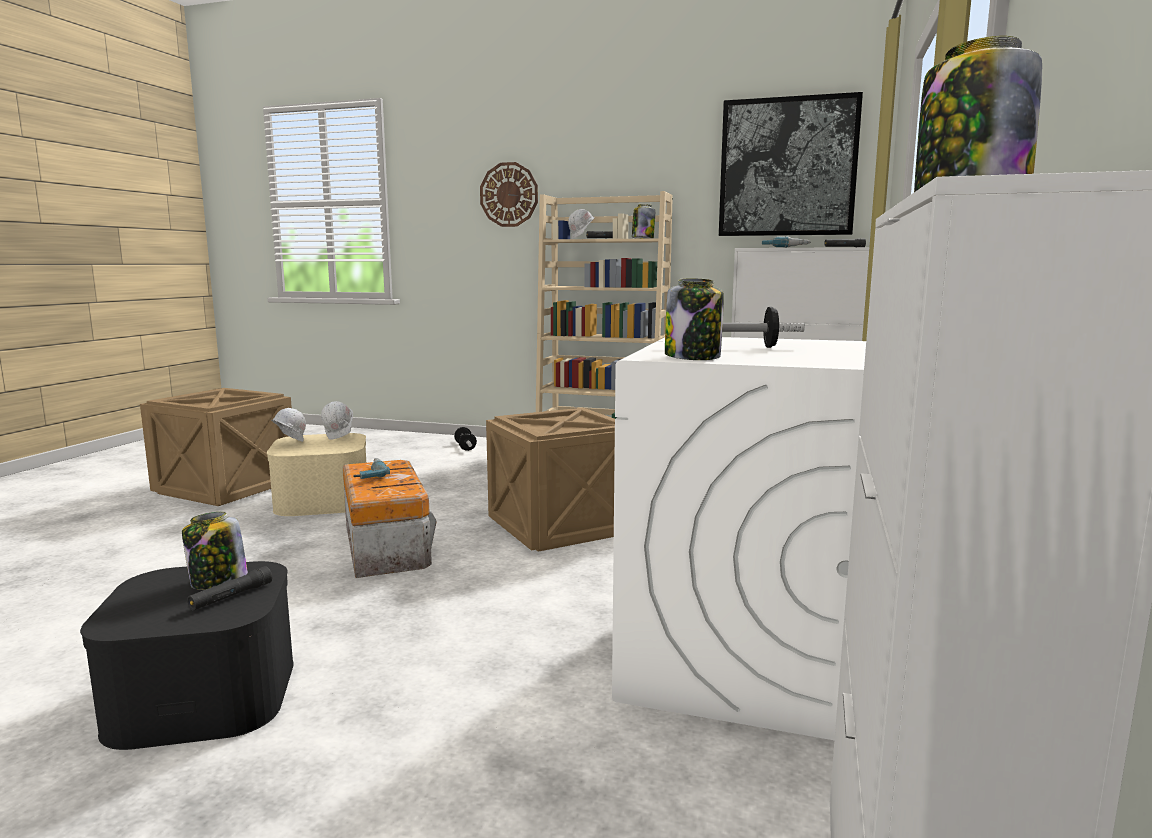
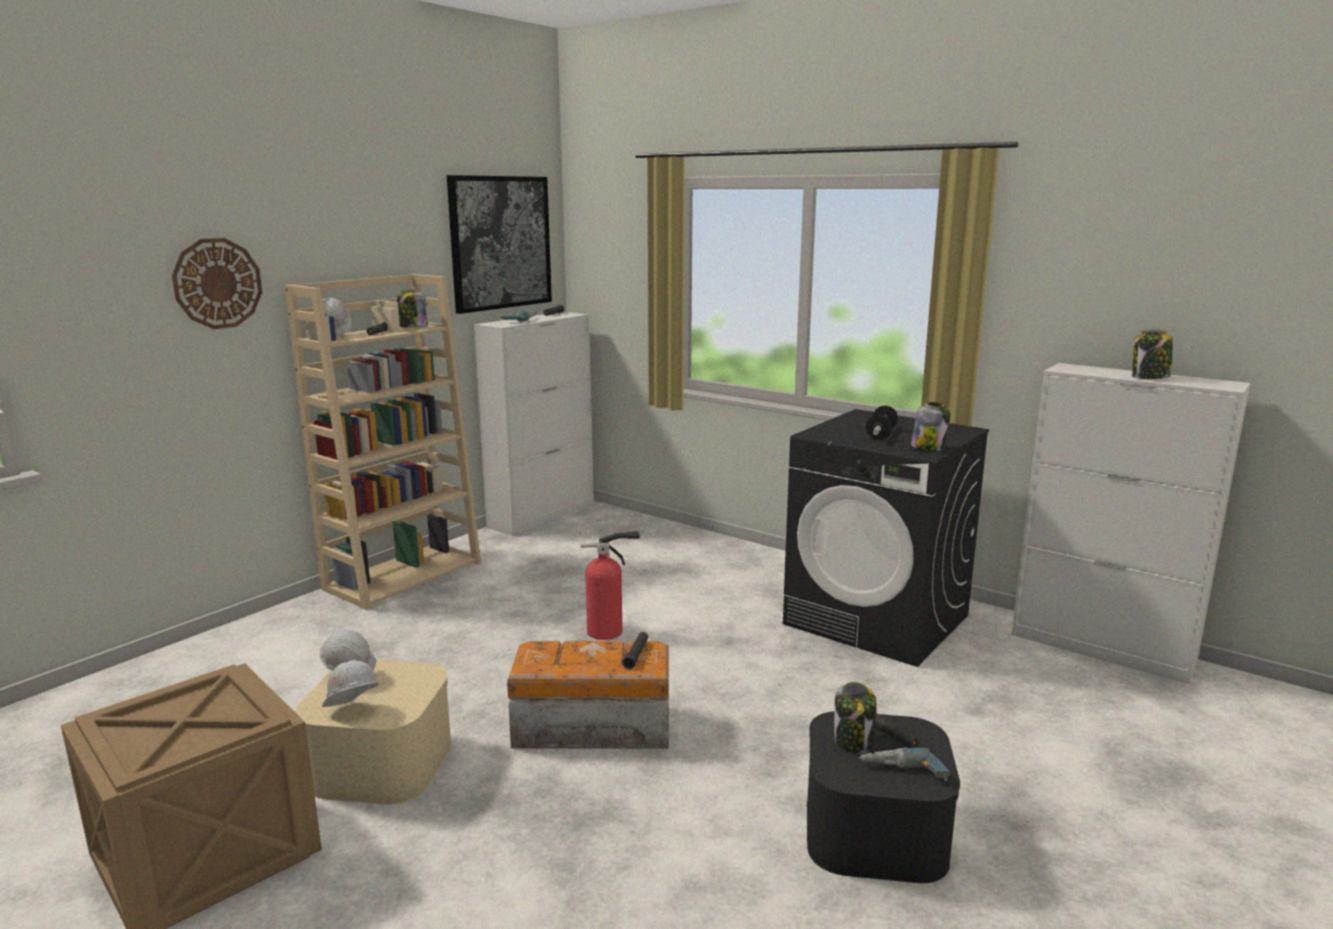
camera: 70 degrees left, 5 degrees up
(369, 474) = (573, 663): power drill -> power drill (903, 774)
(390, 488) = (636, 655): none -> black flashlight
(465, 447) = (254, 643): dumbbell -> none
(564, 525) = (609, 631): crate -> fire extinguisher
(742, 659) = (877, 620): white washing machine -> black washing machine

